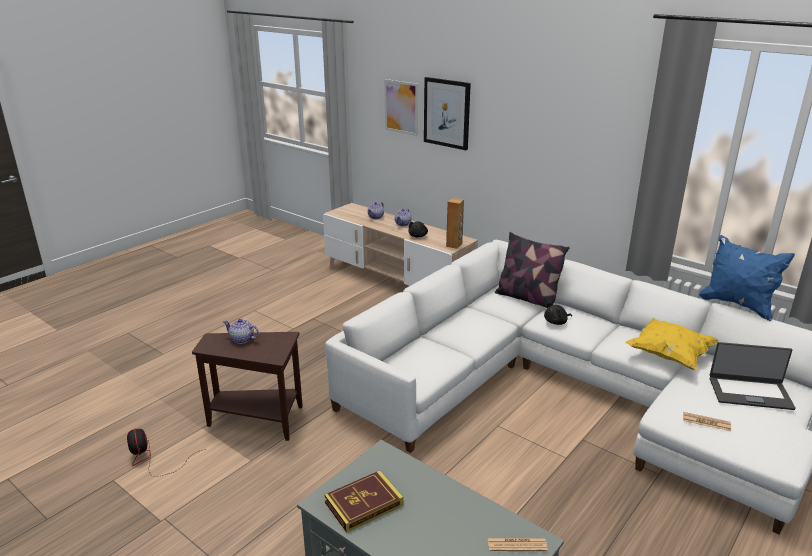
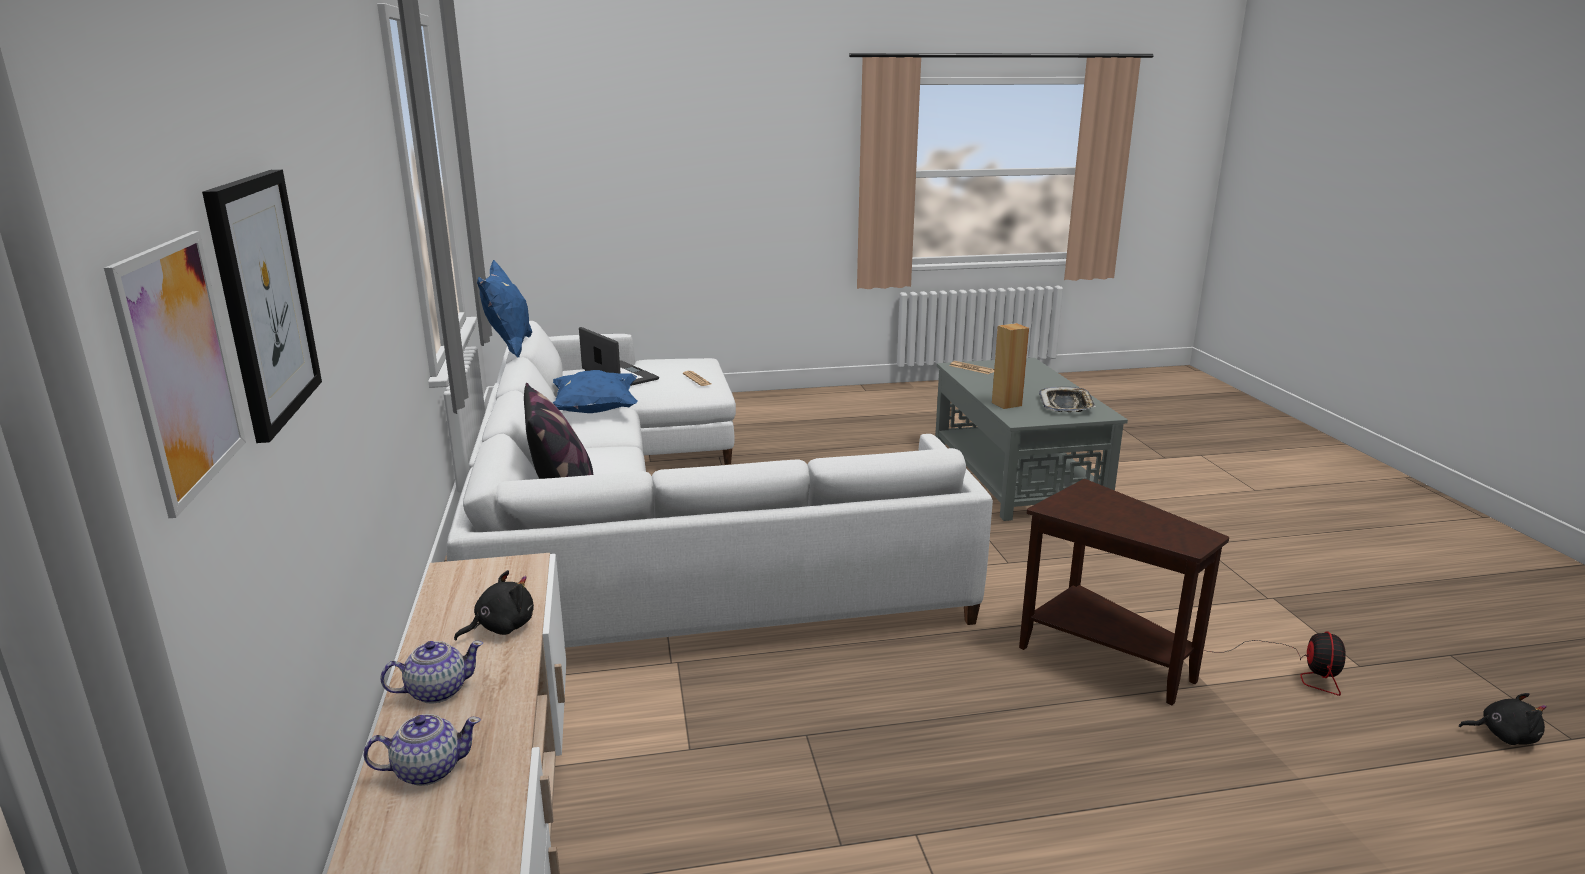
camera: 140 degrees left, 5 degrees down
(242, 339) = (1132, 526): teapot -> none
(364, 504) = (1066, 405): book -> tray
(454, 245) = (500, 568): brown speaker -> brown speaker (1006, 404)
(556, 322) = (612, 467): black plush toy -> black plush toy (1503, 735)
(669, 355) = (595, 411): yellow pillow -> blue pillow

